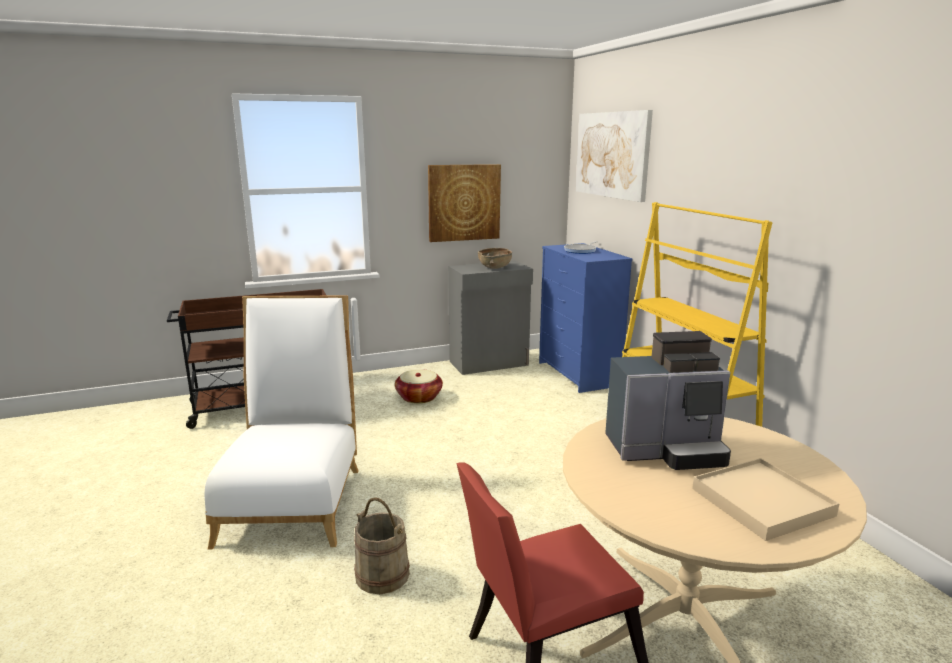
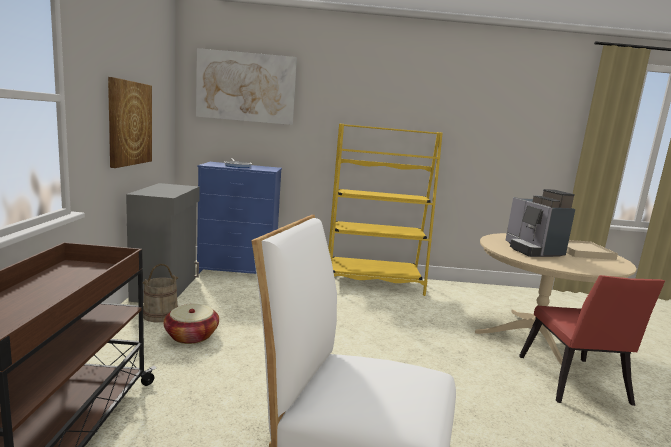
camera: 70 degrees left, 5 degrees down
(382, 574) = (492, 424): beige bucket -> beige bucket (160, 314)
(495, 267) = (171, 189): brown bowl -> none
(666, 450) = (532, 250): coffee machine -> coffee machine turned 150 degrees clockwise

